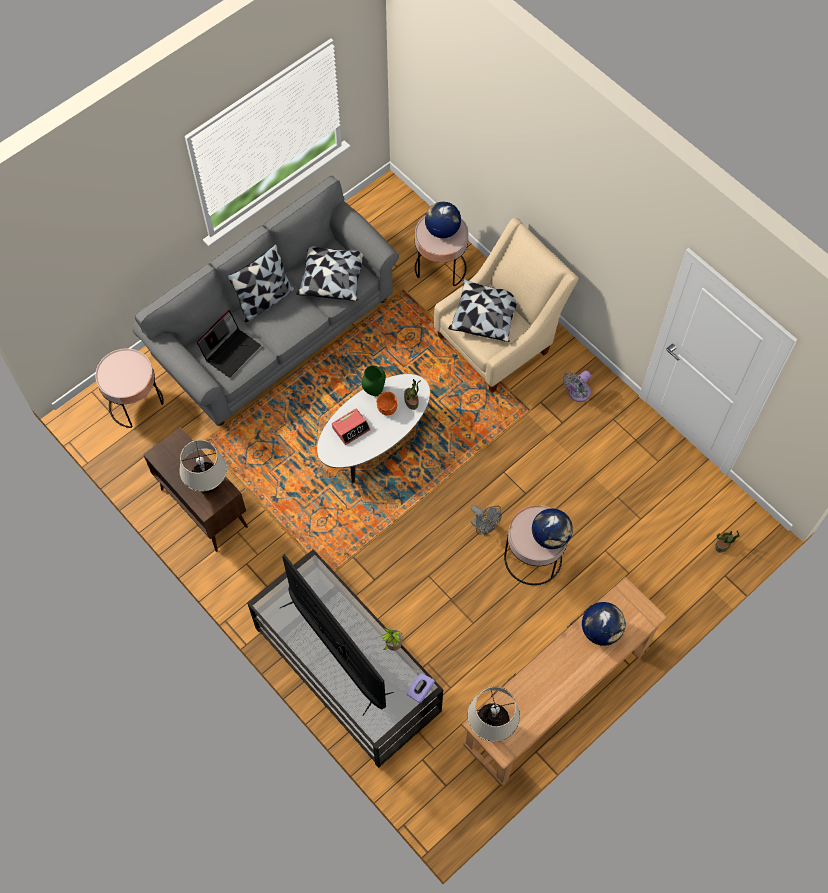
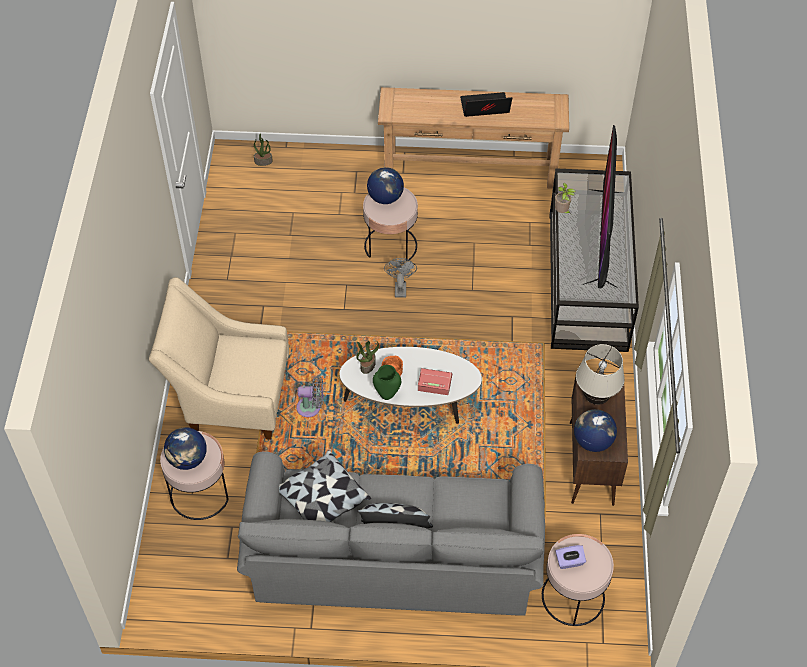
camera: 135 degrees left, 10 degrees down
(231, 351) = (470, 508): laptop -> laptop (484, 108)
(420, 690) = (570, 177): purple tissue box -> purple tissue box (569, 561)
(484, 316) = (242, 370): pillow -> none
(491, 725) = (552, 115): beige table lamp -> none
(577, 393) = (227, 315): grey fan -> grey fan (311, 407)
(601, 630) = (428, 109): globe -> globe (592, 441)

